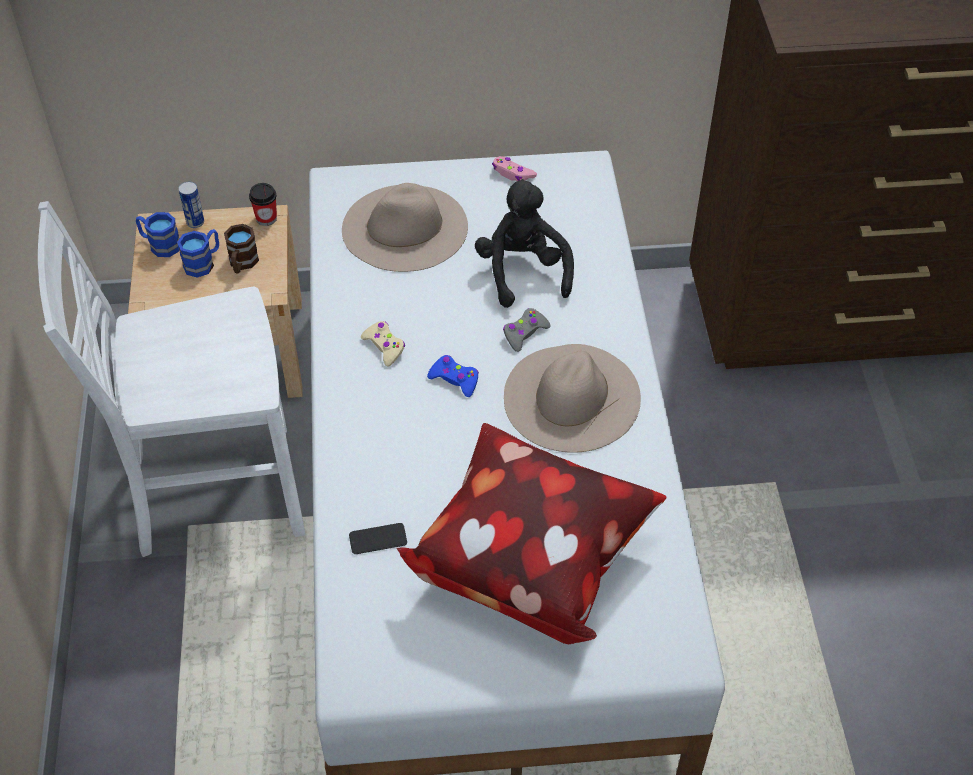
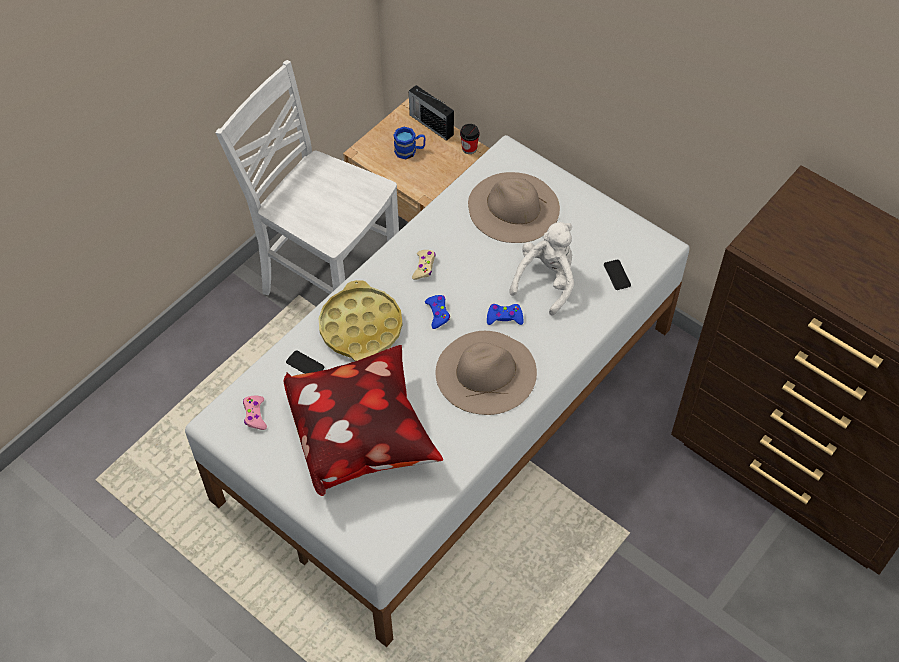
camera: 45 degrees right, 5 degrees up
(160, 244) = (399, 124): blue mug -> none
(195, 222) = (430, 124): can -> radio
(242, 264) = (428, 166): brown mug -> none
(391, 454) = (361, 327): none -> yellow tray
(512, 173) = (612, 219): pink game controller -> pink game controller (255, 415)
(522, 271) = (546, 281): black plush toy -> white plush toy
(524, 333) = (504, 317): grey game controller -> blue game controller
(579, 219) = (617, 275): none -> phone

